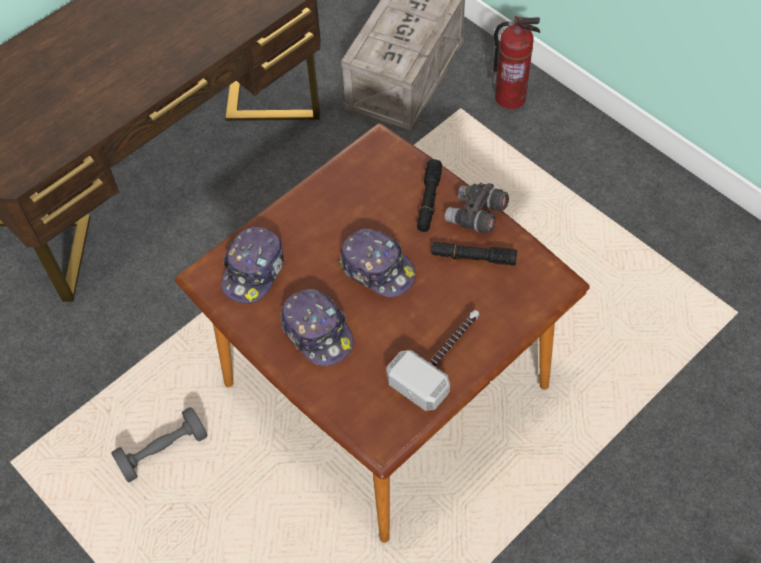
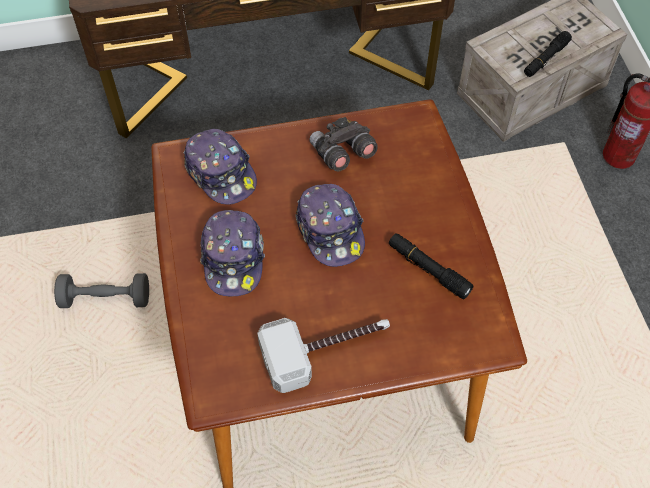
camera: 30 degrees right, 0 degrees up
(254, 271) = (221, 173): cap -> cap turned 90 degrees counterclockwise
(428, 200) = (425, 193): black flashlight -> black flashlight (546, 59)
(476, 216) = (459, 232): grey binoculars -> grey binoculars (342, 154)

